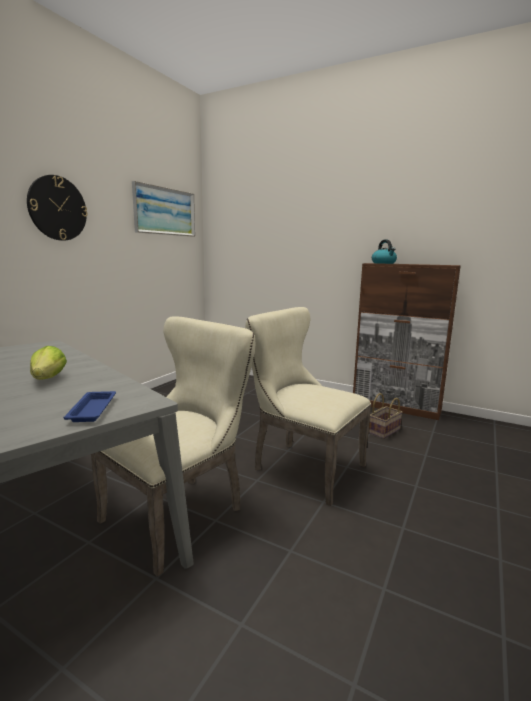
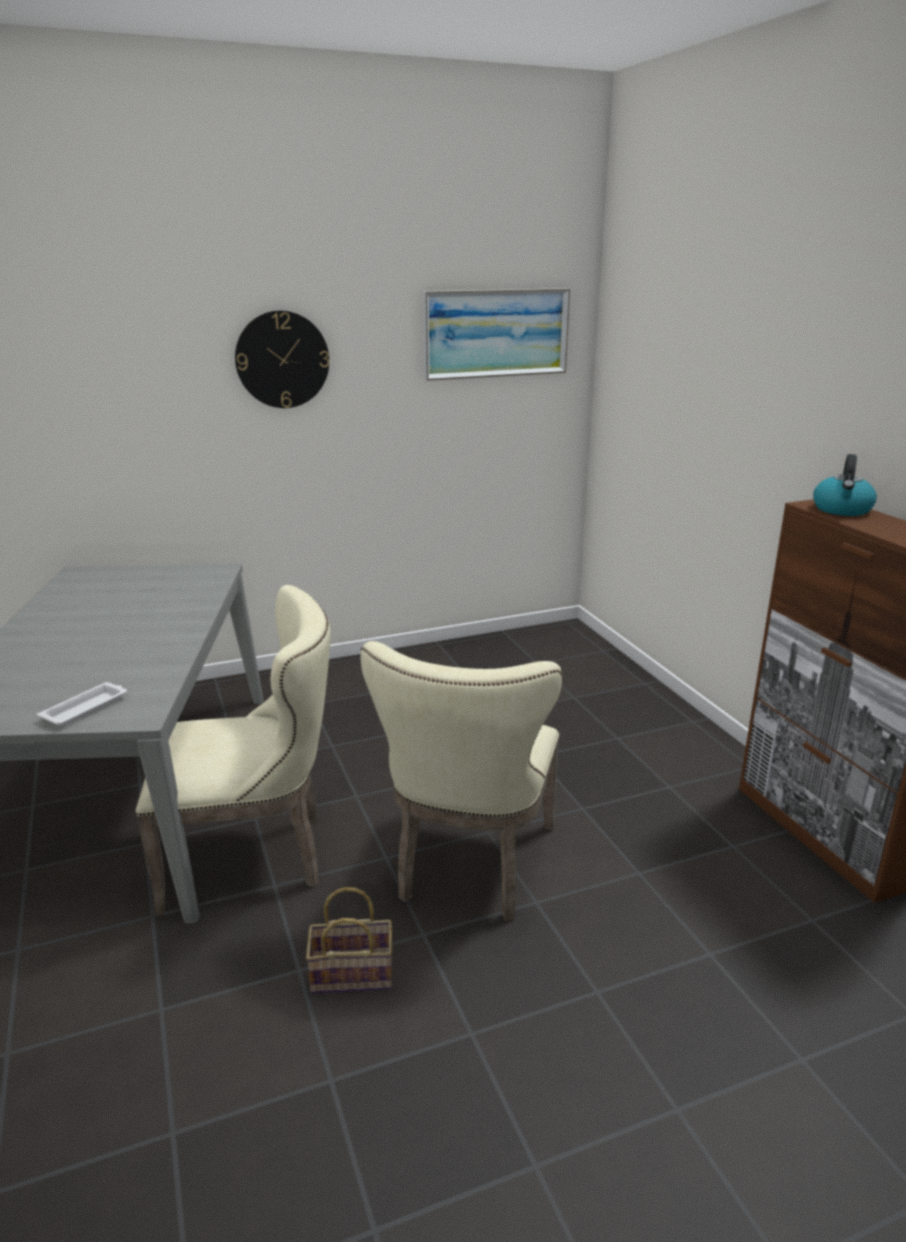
camera: 40 degrees right, 10 degrees up
(48, 379) = (125, 643): lettuce -> none
(93, 409) = (86, 708): blue tray -> white tray
(301, 466) = (470, 867): beige chair -> beige chair turned 150 degrees counterclockwise
(384, 430) = (709, 871): basket -> basket (354, 973)

